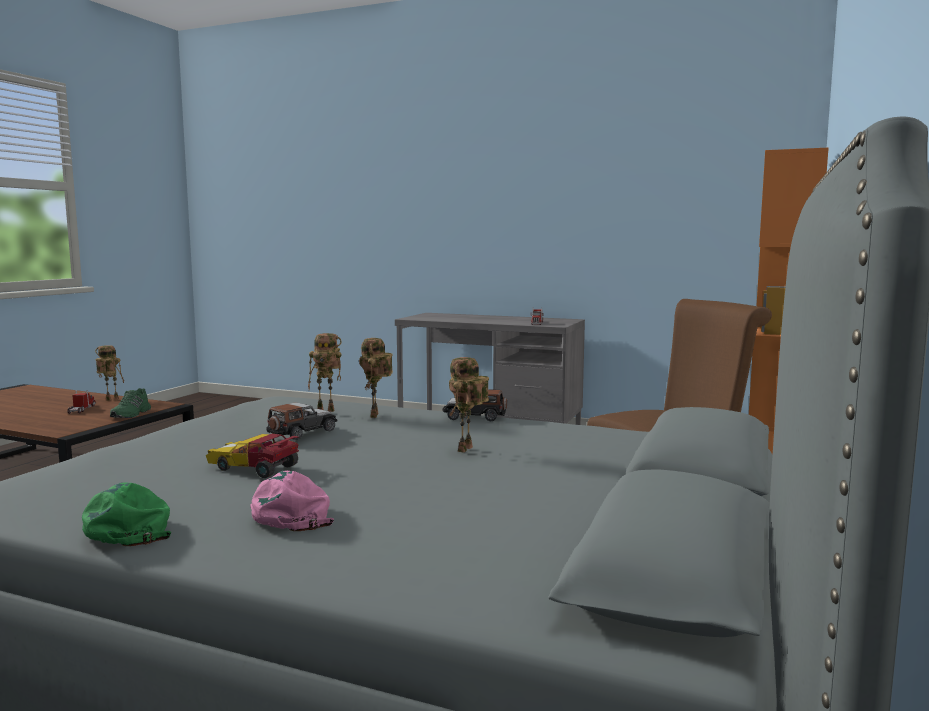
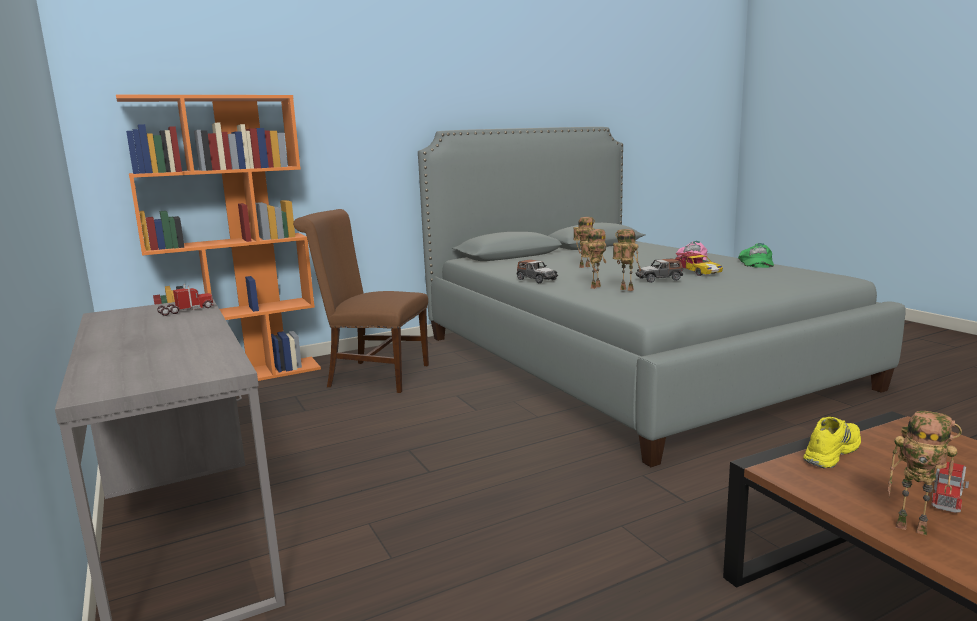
camera: 140 degrees left, 5 degrees up
(132, 414) = (830, 451): green shoe -> yellow shoe

